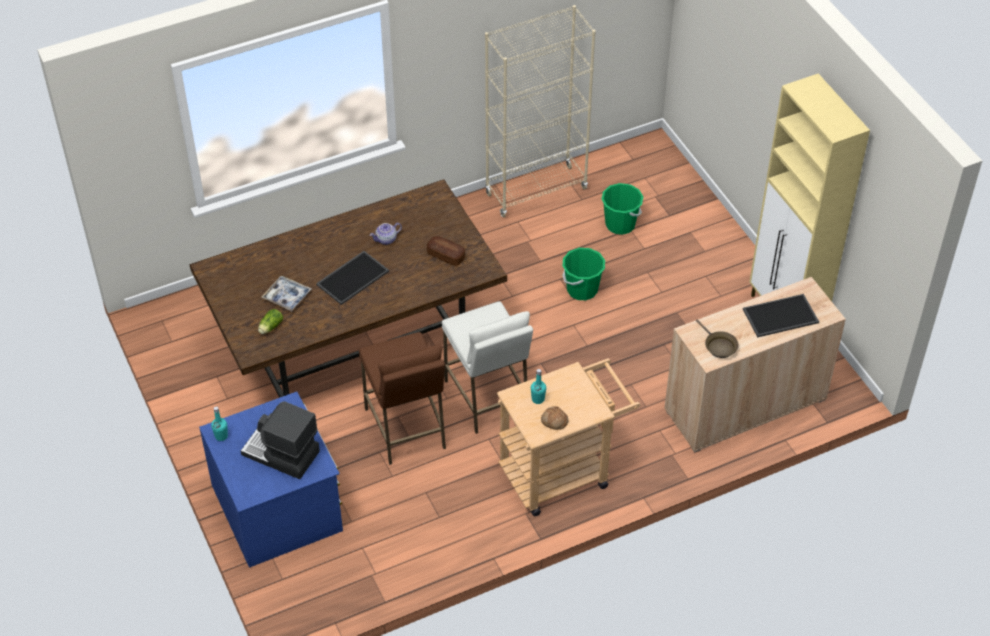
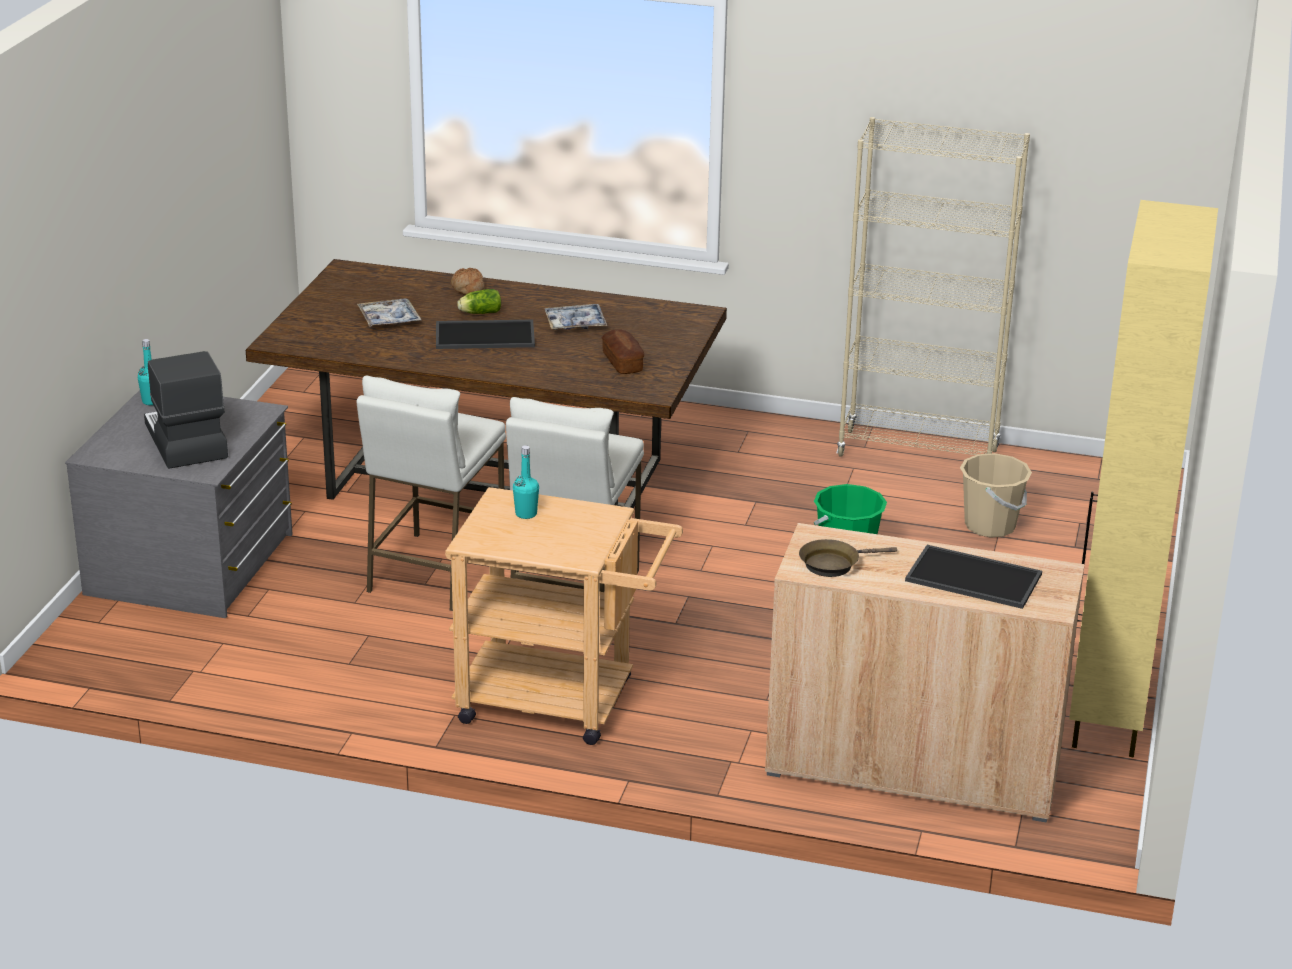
camera: 40 degrees right, 20 degrees down
(270, 327) = (330, 333): lettuce -> lettuce (479, 313)
(279, 507) = (193, 565): blue dresser -> grey dresser
(386, 239) = (575, 324): teapot -> tray
(406, 428) = (435, 572): brown stool -> white stool
(554, 421) = (512, 540): bread -> bread (467, 289)
(620, 224) = (990, 526): green bucket -> beige bucket
(718, 346) = (833, 564): brown frying pan -> brown frying pan turned 60 degrees clockwise

